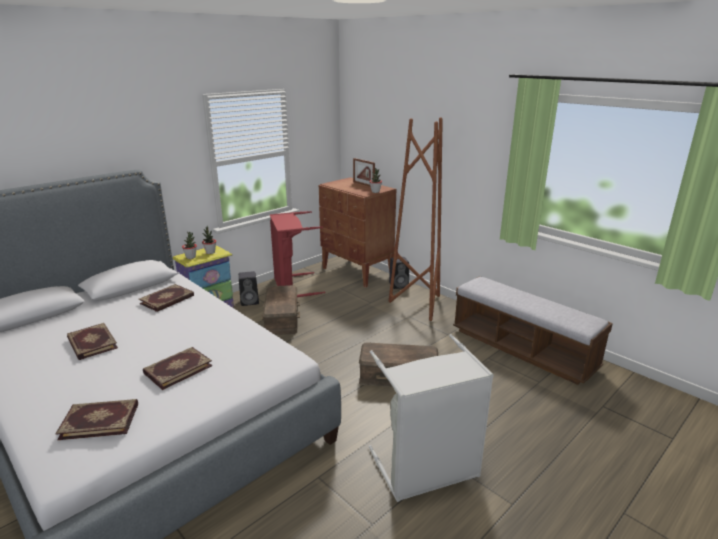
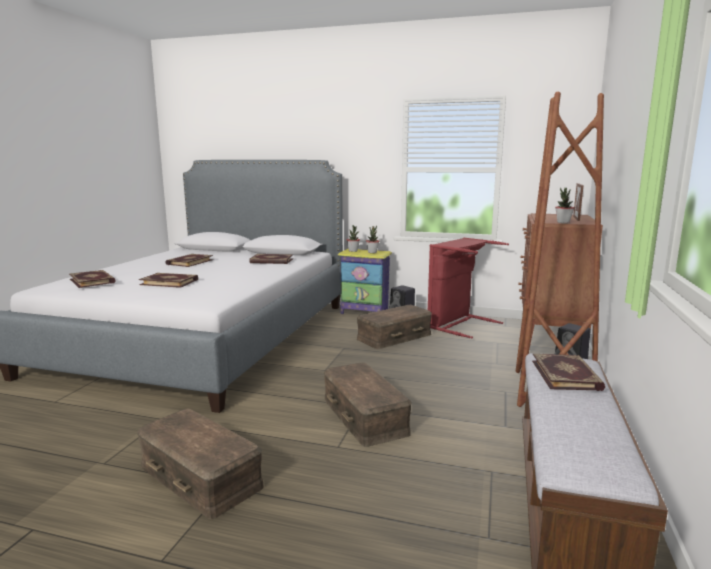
camera: 60 degrees right, 10 degrees down
(427, 470) = (199, 477): grey laundry basket -> brown storage box
(499, 290) = (567, 375): none -> book

